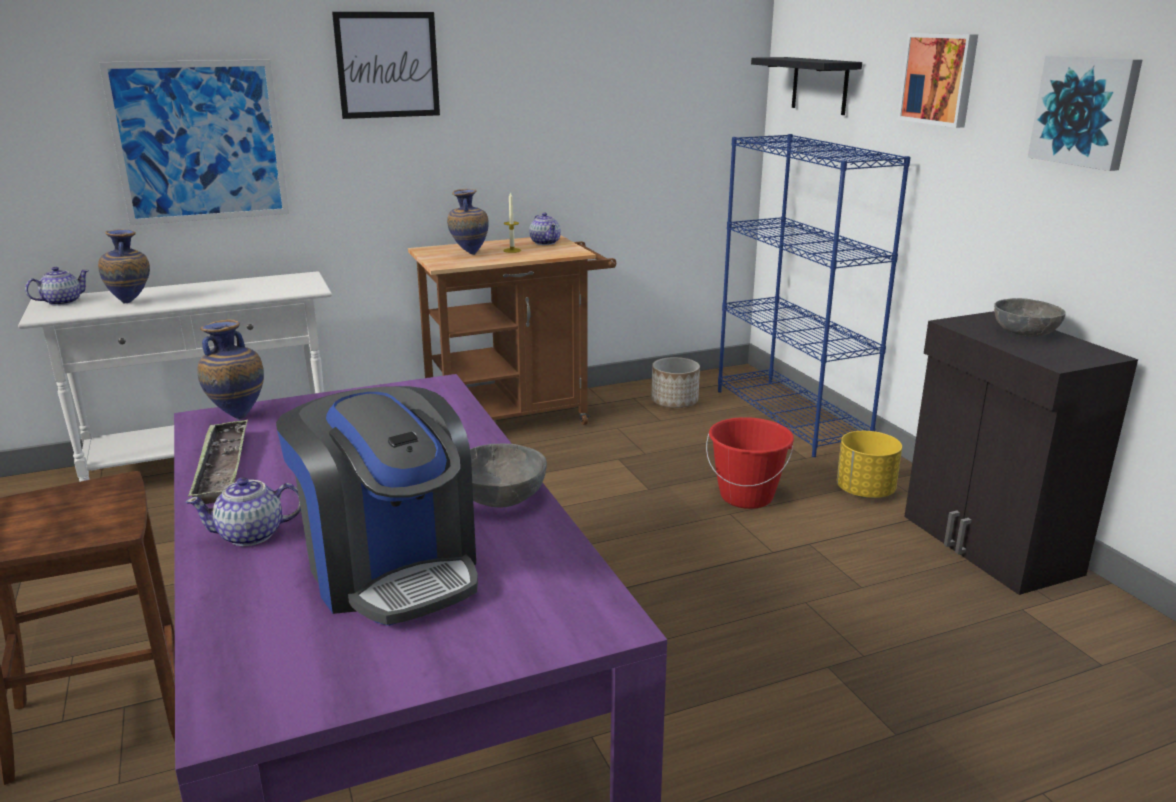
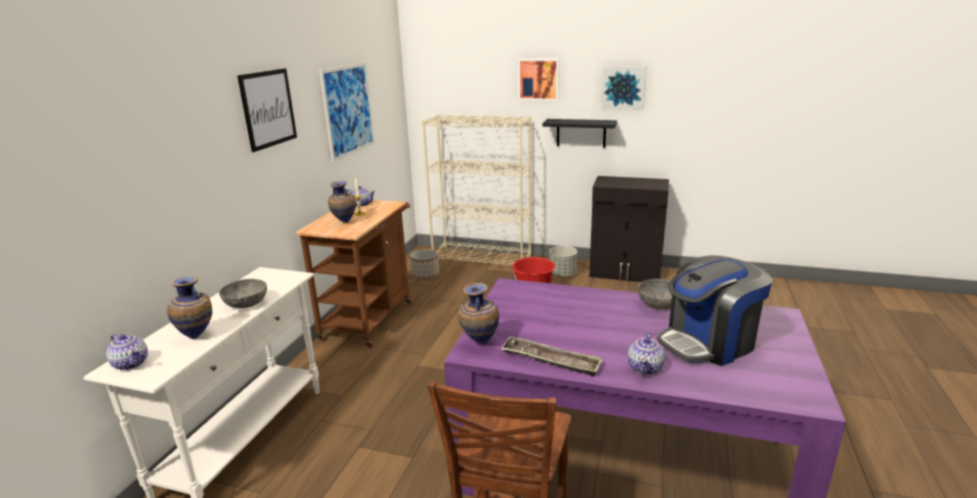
camera: 50 degrees left, 0 degrees up
(62, 302) = (131, 363): teapot -> teapot turned 135 degrees clockwise
(199, 142) = (176, 193): picture -> picture (348, 110)
(391, 568) = (708, 342): coffee machine -> coffee machine turned 150 degrees clockwise
(791, 417) = (482, 259): blue bookcase -> beige bookcase
(820, 85) = (452, 87): black shelf -> black shelf (581, 133)
(864, 492) = (562, 275): yellow planter -> grey planter
(1024, 333) = (626, 181): grey bowl -> grey bowl (246, 304)

